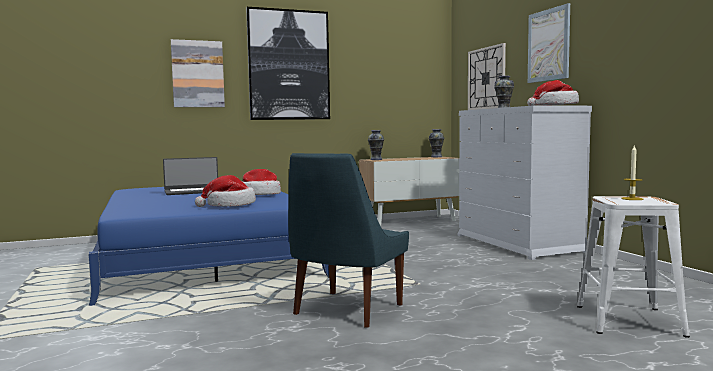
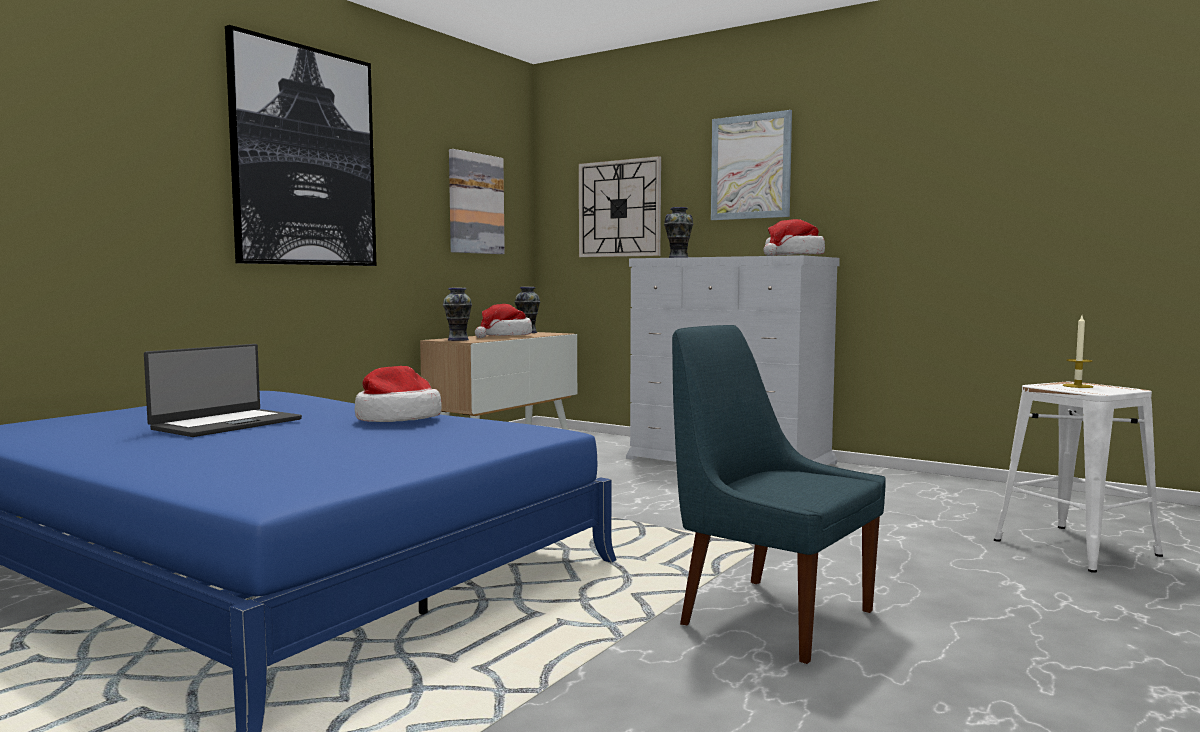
camera: 35 degrees left, 0 degrees up
(198, 74) = (125, 157): picture -> picture (475, 203)
(229, 205) = (435, 447): hat -> hat (504, 336)
(346, 311) = (769, 616): blue chair -> blue chair turned 135 degrees clockwise

